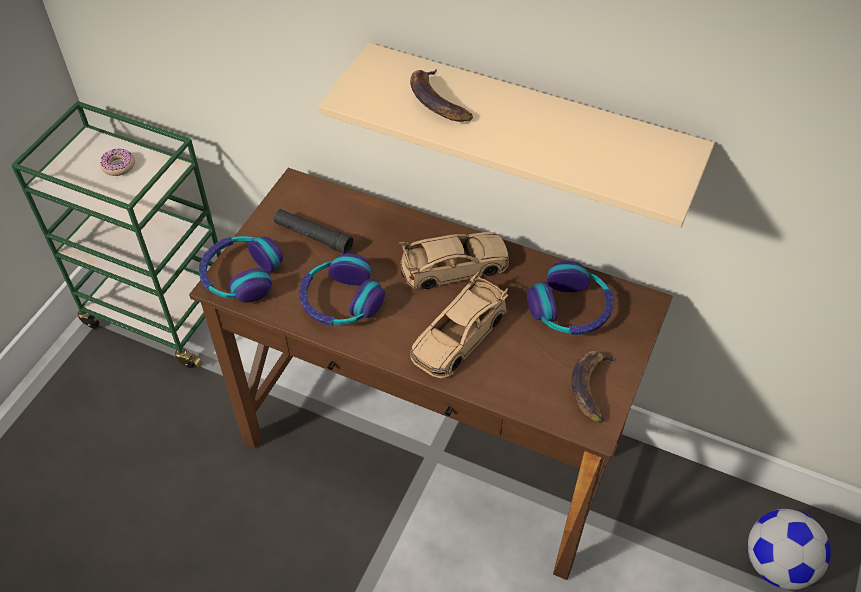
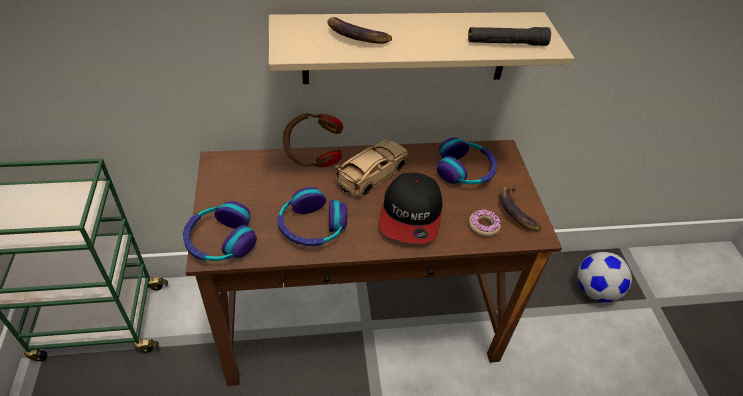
camera: 35 degrees left, 5 degrees down
(118, 166) = (39, 204): donut -> donut (483, 226)
(313, 236) = (257, 191): black flashlight -> black flashlight (506, 43)
(402, 219) = (313, 156): none -> brown headphones
(459, 335) = (411, 215): beige toy car -> cap

